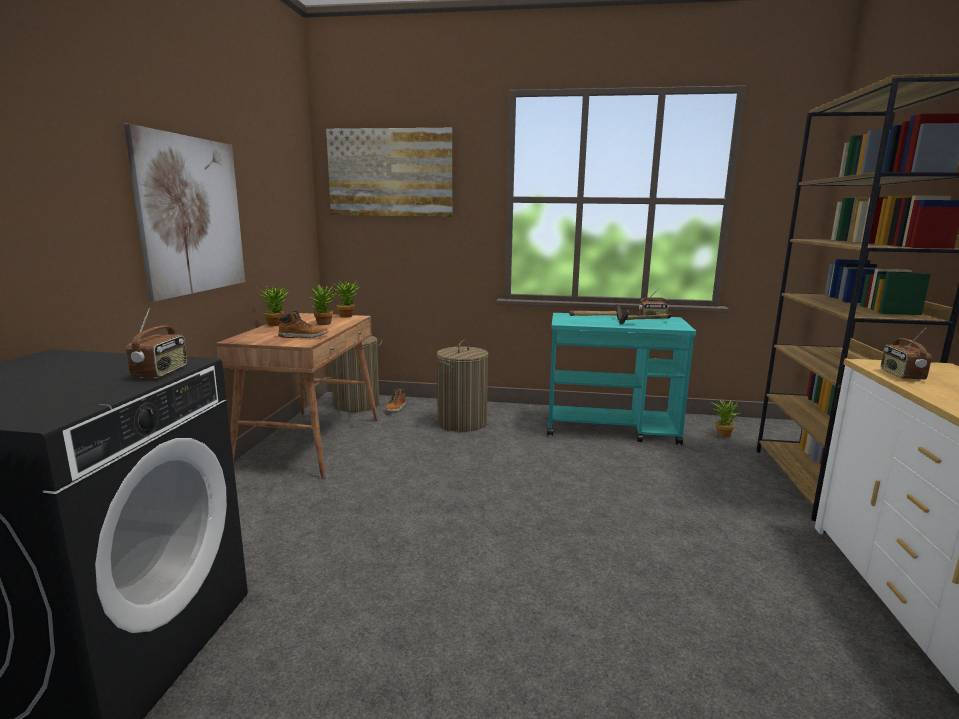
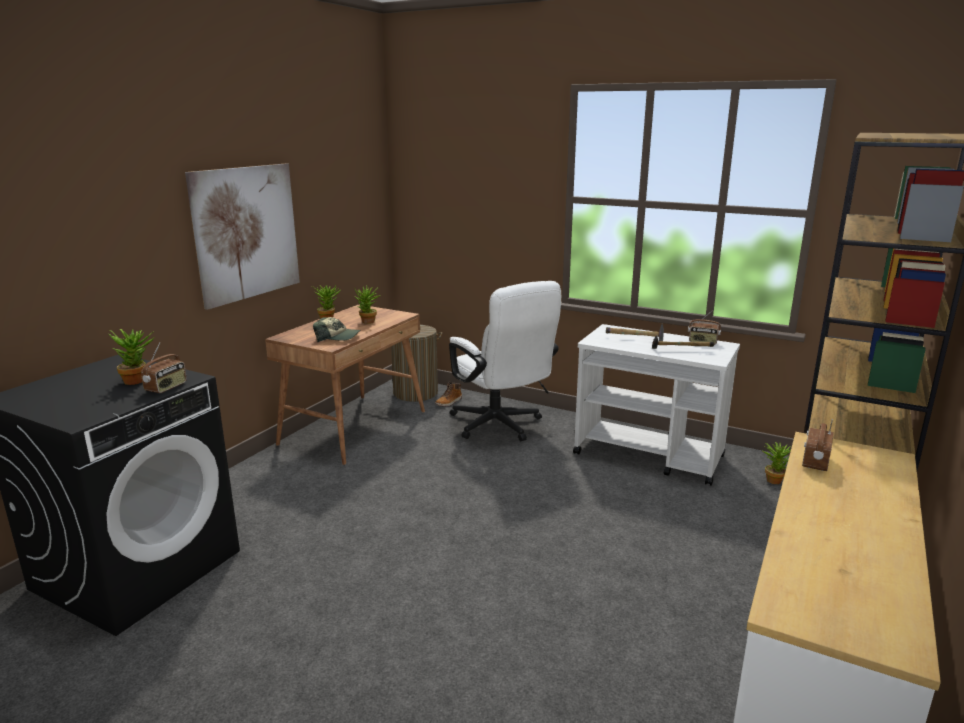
camera: 20 degrees right, 5 degrees up
(303, 336) = (337, 337): boot -> cap
(347, 316) = (398, 312): potted plant -> potted plant (138, 380)
(390, 173) = (455, 167): picture -> none
(462, 422) = (500, 426): laundry basket -> white office chair
(612, 429) = (649, 455): turquoise cart -> white cart

